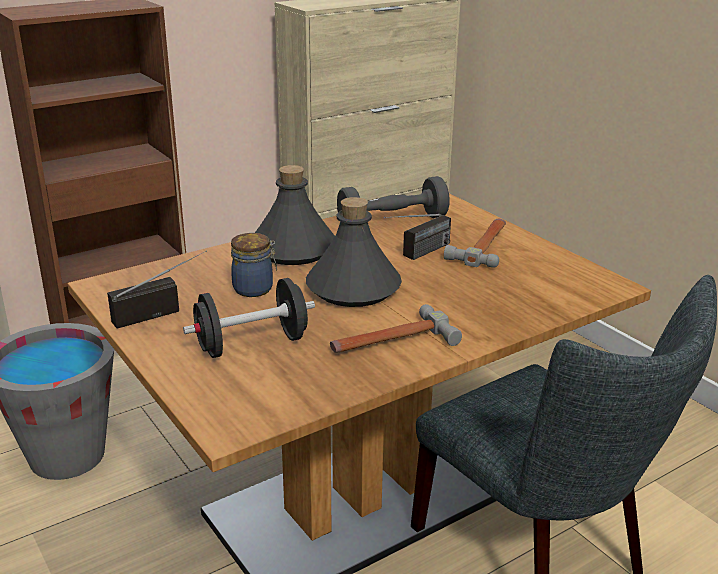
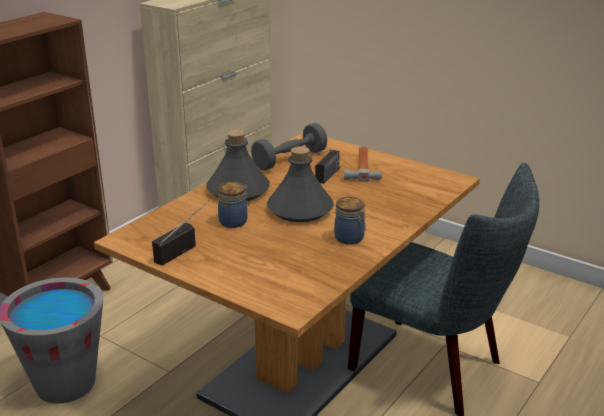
camera: 20 degrees left, 0 degrees up
(252, 344) = (263, 257): black dumbbell -> none
(391, 342) = (350, 239): hammer -> jar

